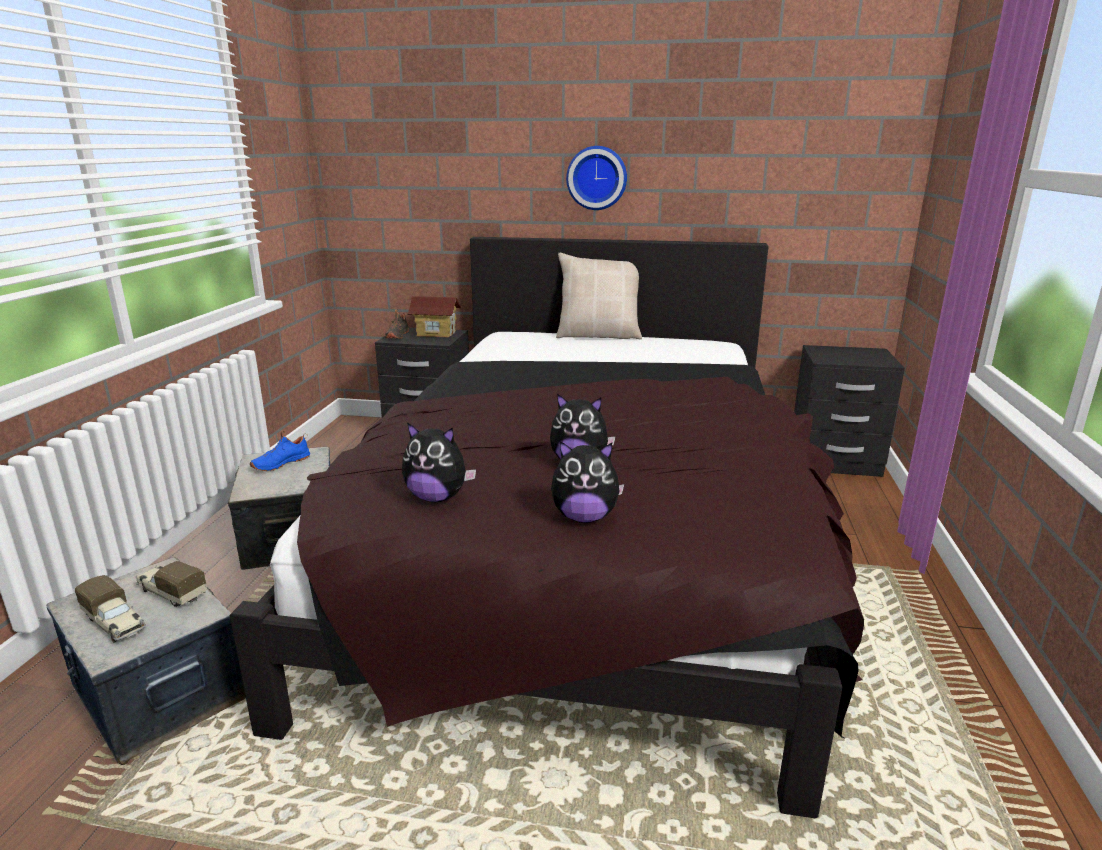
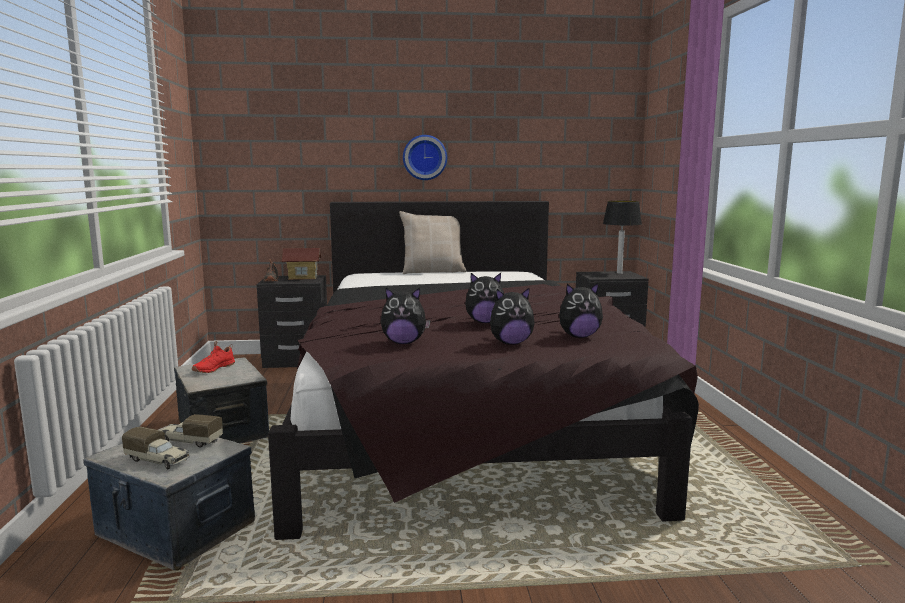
camera: 15 degrees left, 10 degrees down
(280, 463) = (213, 368): blue shoe -> red shoe
(697, 513) = (579, 336): none -> plush toy
(865, 352) = (619, 273): none -> table lamp

